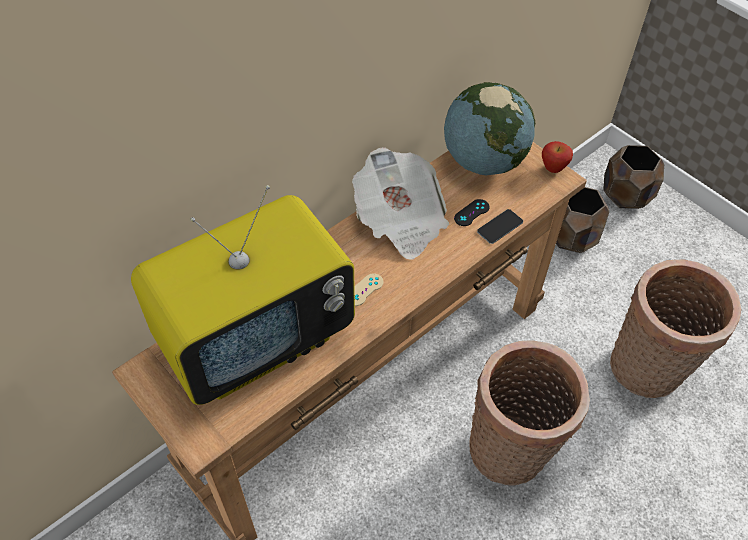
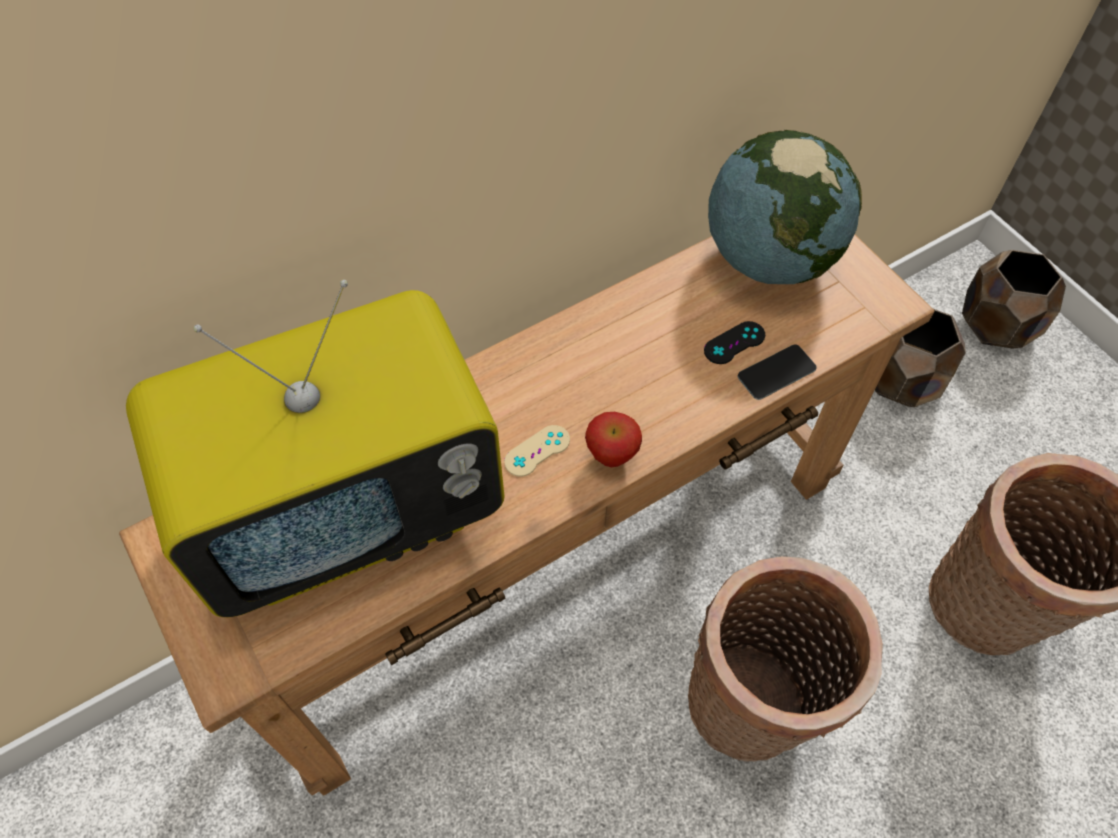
camera: 10 degrees right, 5 degrees up
(400, 220) = (616, 342): newspaper -> none
(553, 169) = (881, 285): apple -> apple (611, 457)

